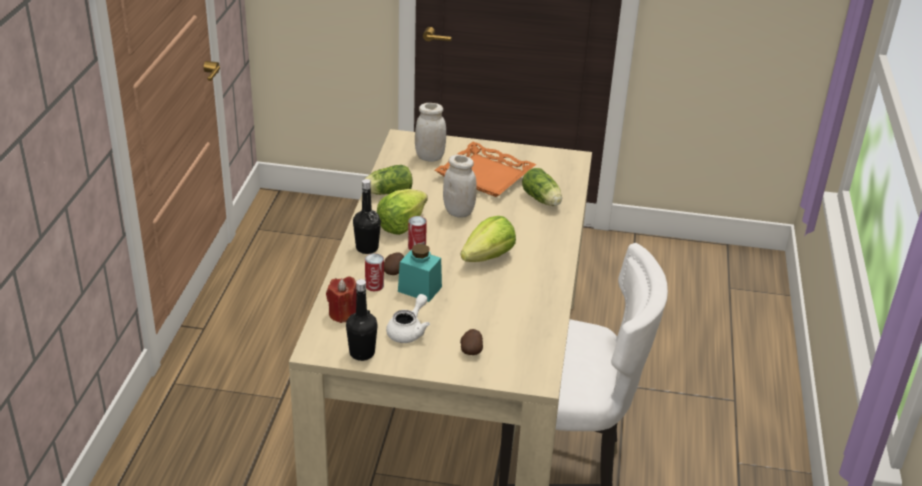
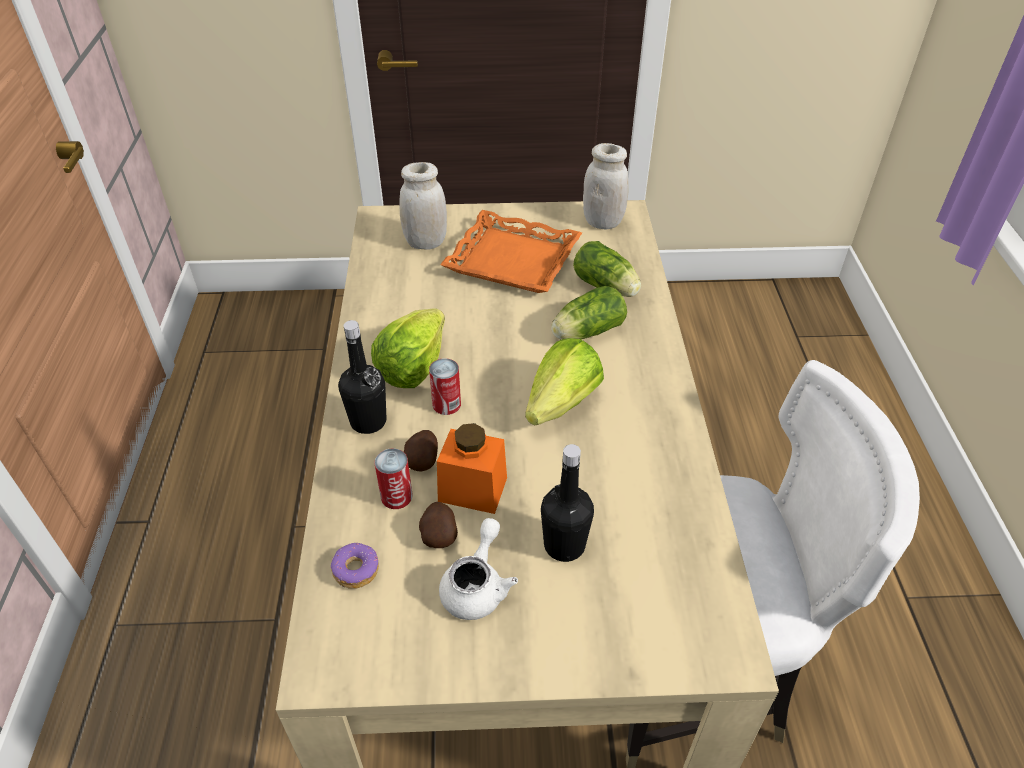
camera: 10 degrees left, 10 degrees up
(343, 313) = (356, 570): red candle -> donut
(362, 353) = (407, 658): black bottle -> black bottle (564, 545)
(386, 192) = (376, 312): lettuce -> lettuce (585, 332)
(419, 289) = (472, 489): turquoise jar -> orange jar
(458, 212) = (493, 328): white jar -> white jar (602, 222)
(471, 350) = (595, 607): potato -> potato (439, 534)

